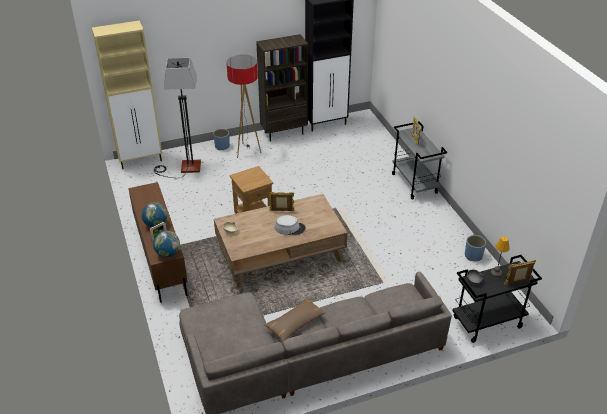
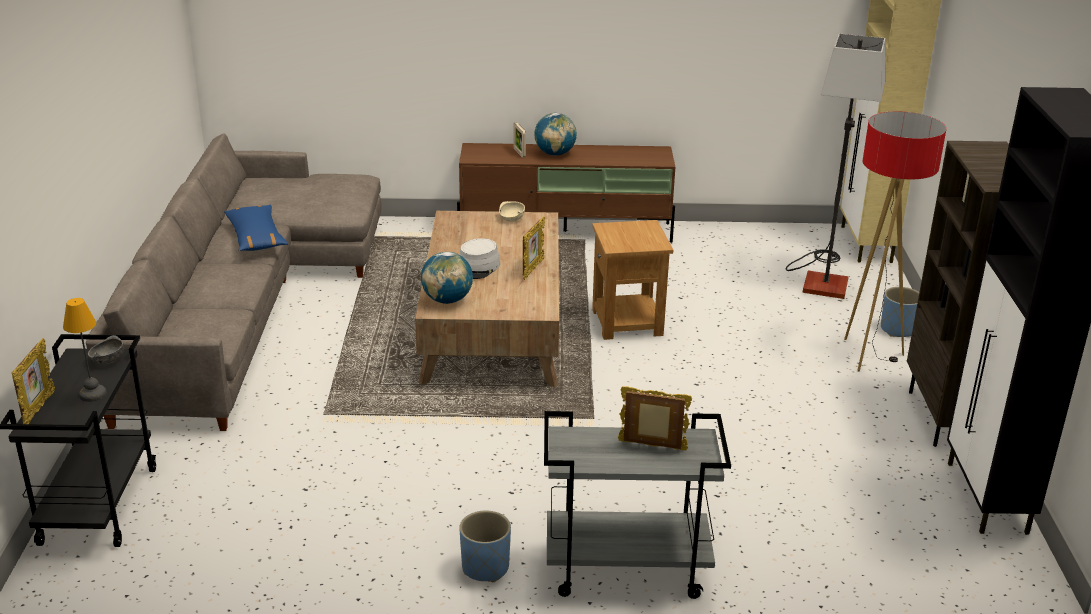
camera: 110 degrees right, 10 degrees down
(168, 253) = (477, 154): globe -> globe (447, 300)
(295, 323) = (256, 237): brown pillow -> blue pillow
(473, 256) = (288, 565): blue planter -> blue planter (485, 568)

